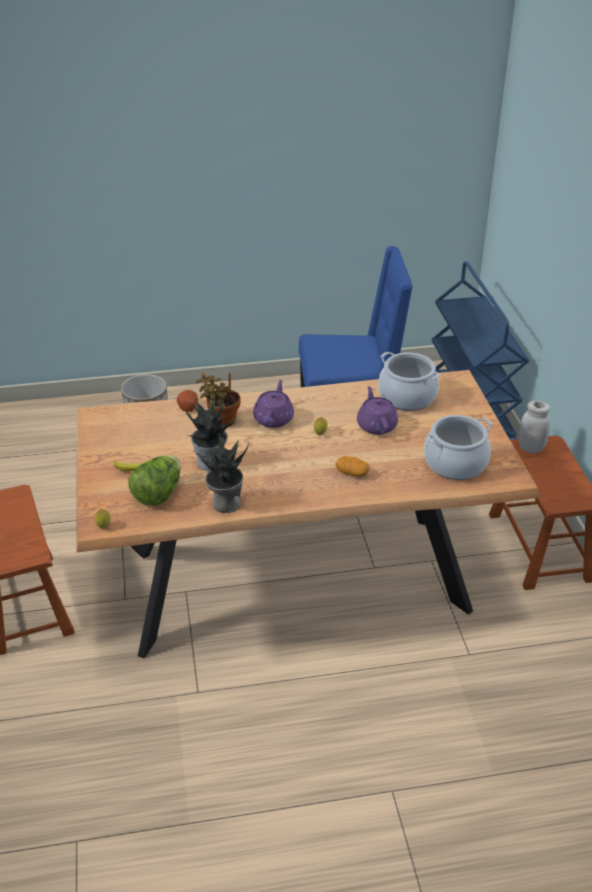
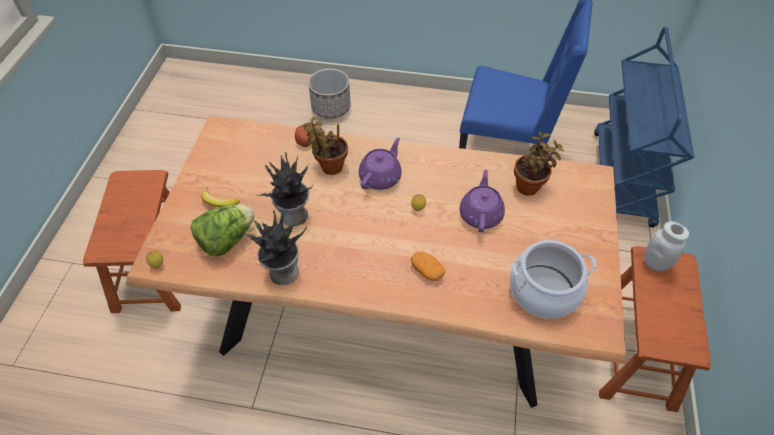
camera: 20 degrees right, 15 degrees up
(407, 397) = (529, 186): cooking pot -> potted plant

